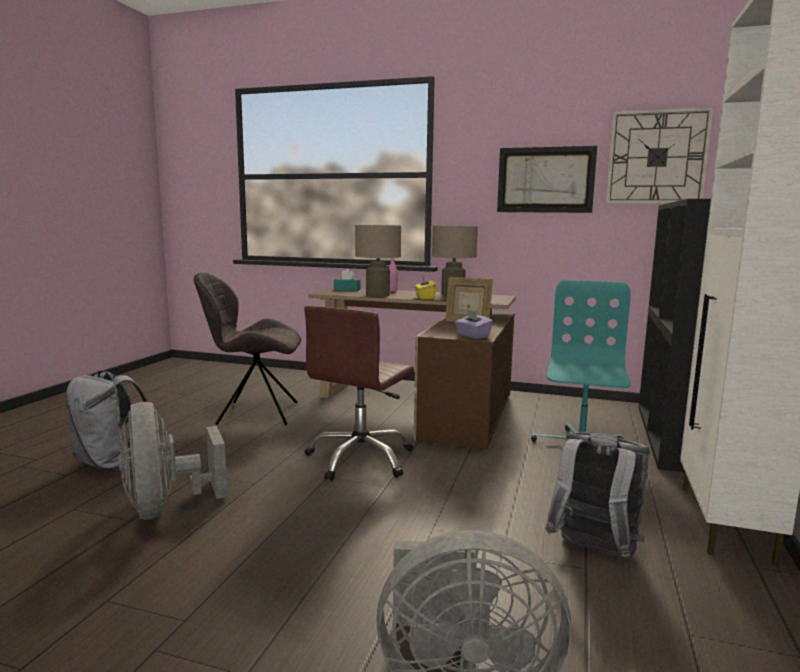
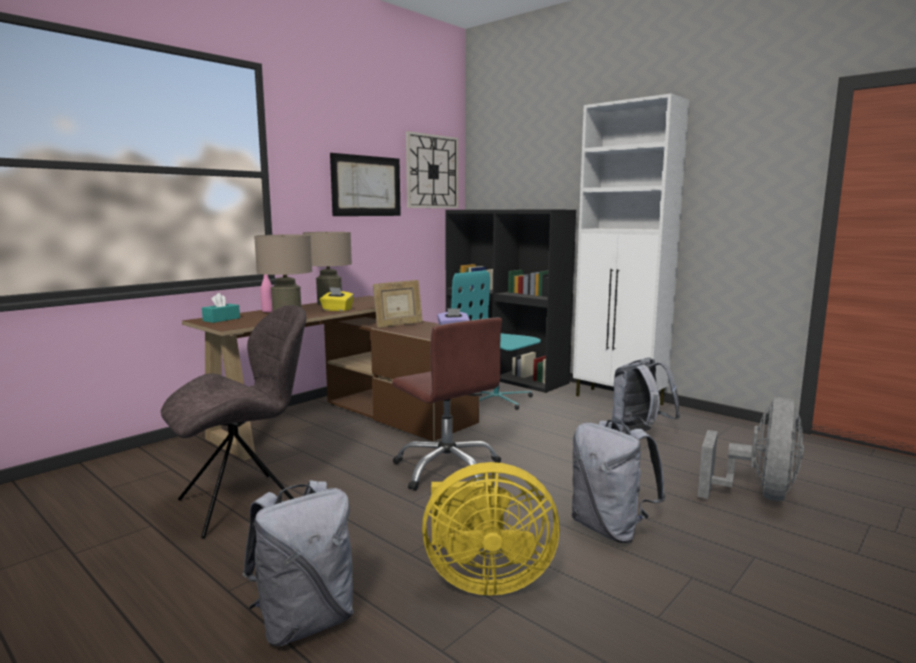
camera: 65 degrees left, 0 degrees up
(166, 508) = (484, 579): grey fan -> yellow fan
(254, 413) = (244, 503): grey chair -> grey chair turned 150 degrees counterclockwise
(277, 557) = (610, 529): none -> grey backpack

